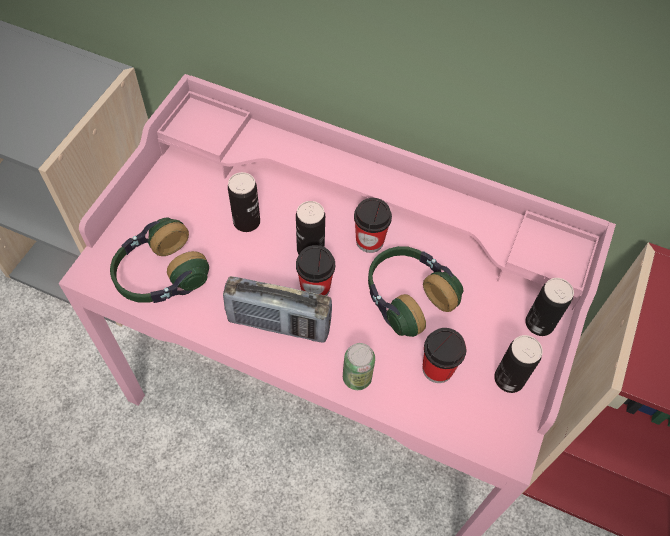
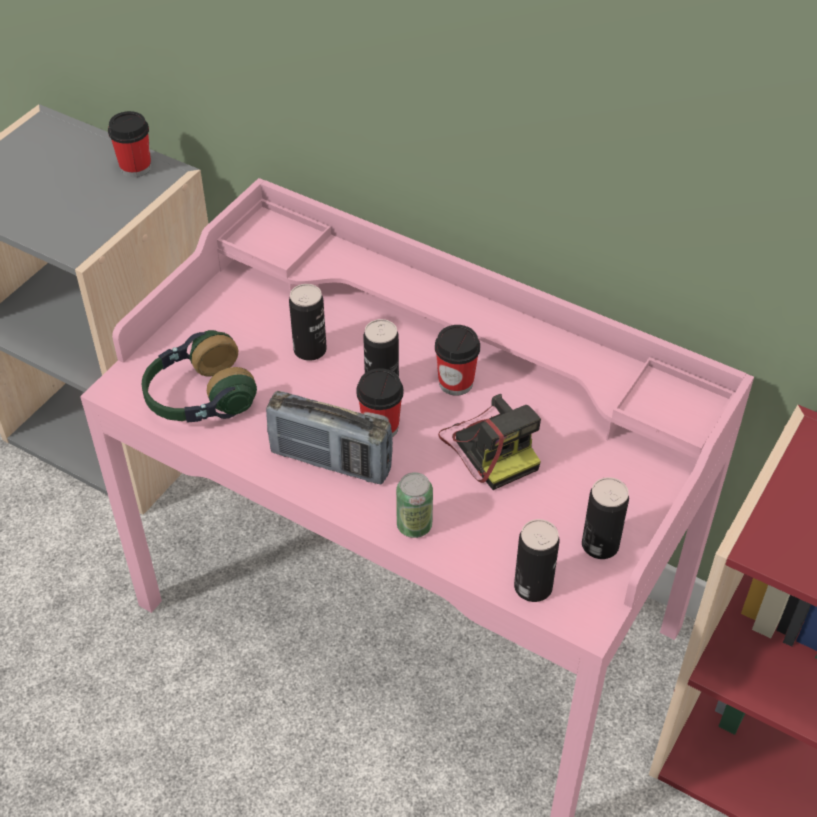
camera: 10 degrees right, 10 degrees down
(407, 297) = (490, 446): headphones -> camera
(437, 369) = (514, 525): cup -> cup (135, 167)
(539, 323) = (650, 490): can -> can (533, 587)

